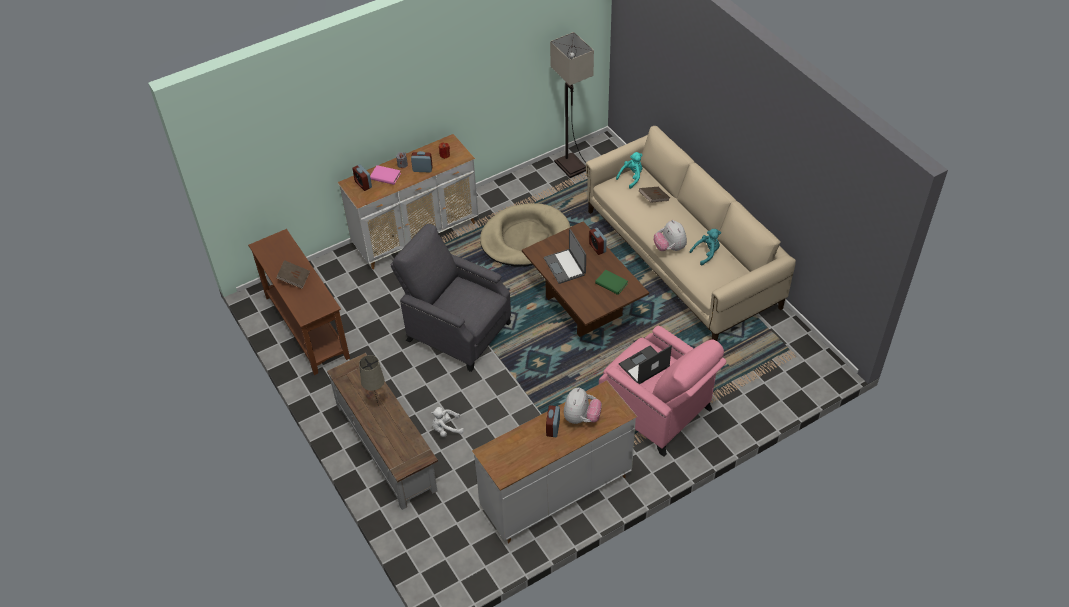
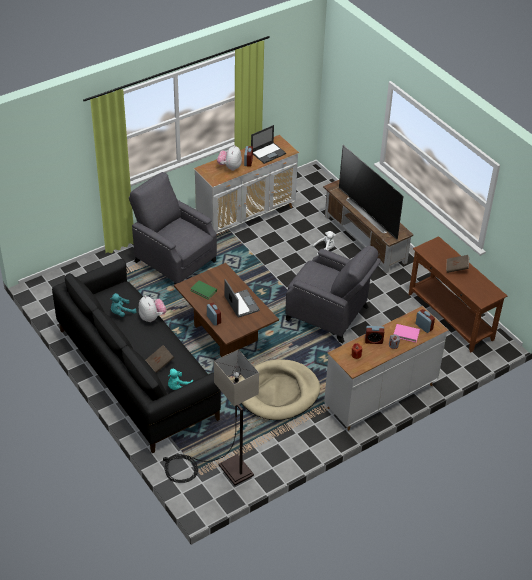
camera: 175 degrees right, 5 degrees down
(377, 406) = (370, 213): beige table lamp -> television
(643, 366) = (184, 232): laptop -> laptop (268, 153)
(658, 411) = (173, 259): pink armchair -> grey armchair
(681, 258) = (137, 373): beige sofa -> black sofa

